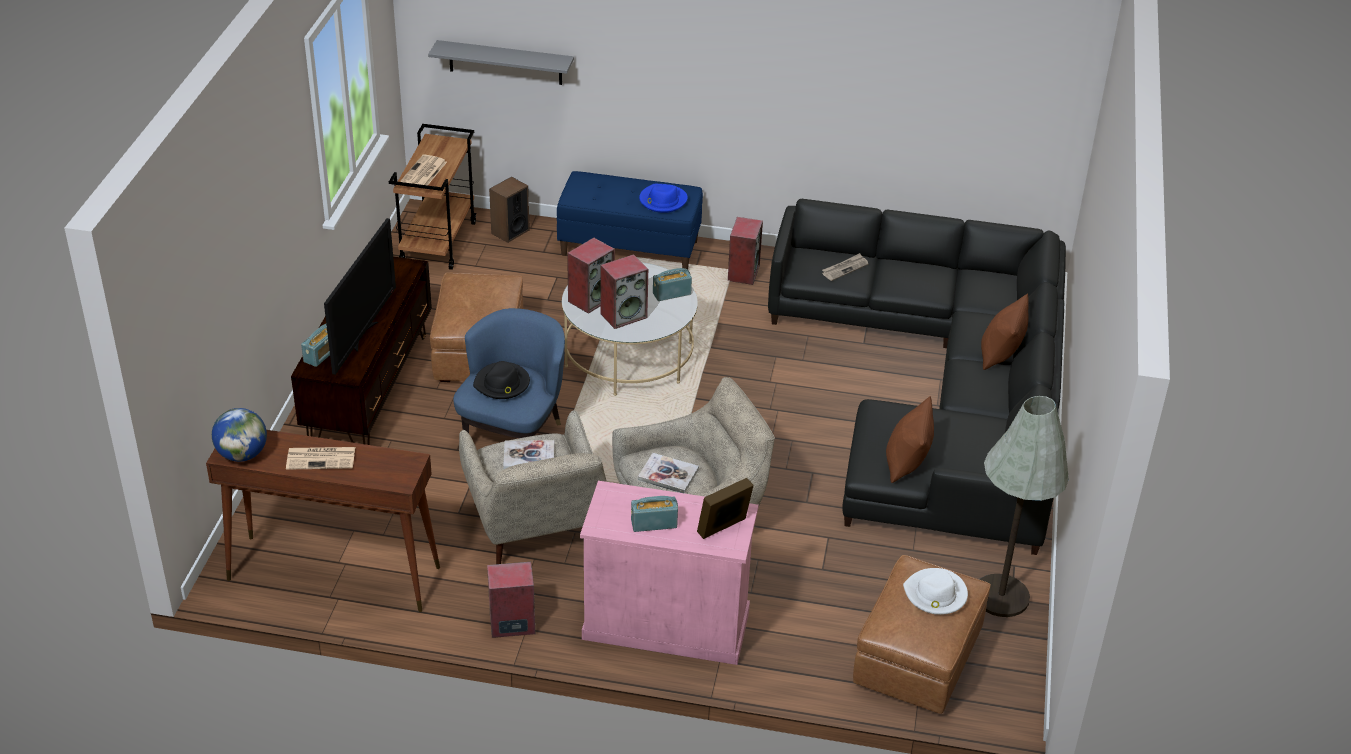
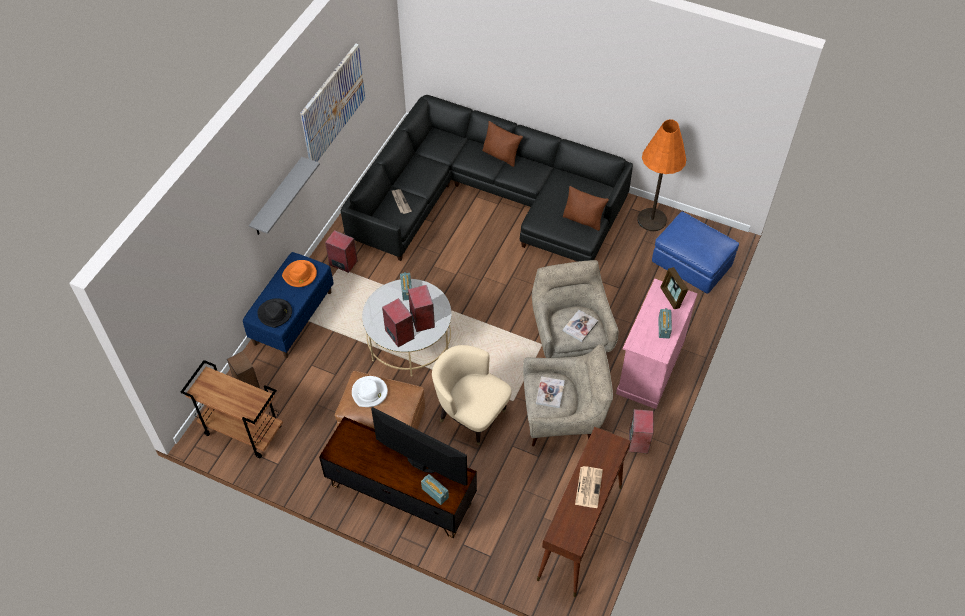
camera: 75 degrees left, 15 degrees up
(242, 454) = (577, 533): globe -> none
(424, 172) = (240, 401): newspaper -> none
(502, 384) = (475, 396): black hat -> black hat (275, 314)
(505, 62) = (195, 306): grey shelf -> grey shelf (277, 198)
(514, 434) = (471, 415): blue armchair -> beige armchair
(662, 201) = (300, 275): blue hat -> orange hat
(878, 75) = (332, 104): none -> picture
(917, 660) = (691, 265): brown ottoman -> blue ottoman
(935, 594) = (692, 233): white hat -> white hat (370, 393)
(1001, 596) = (651, 220): grey floor lamp -> orange floor lamp

